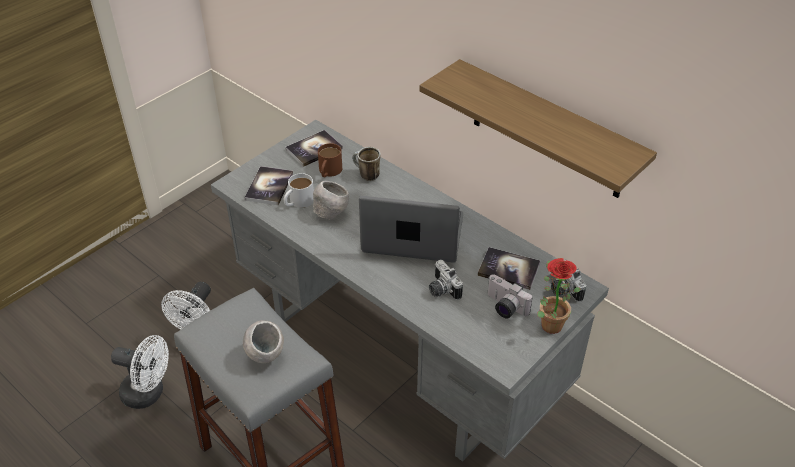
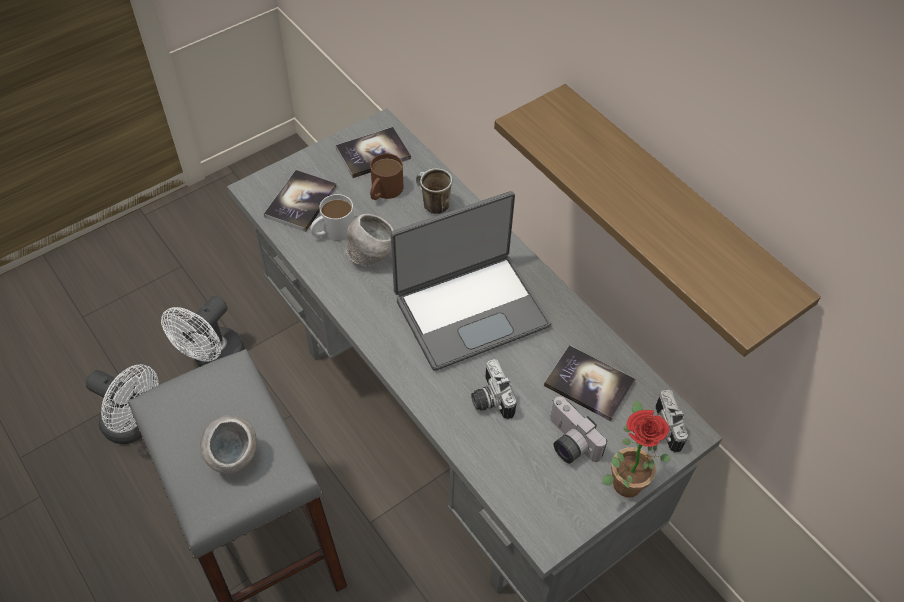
camera: 10 degrees right, 10 degrees up
(412, 236) = (470, 310): laptop -> laptop turned 135 degrees clockwise

